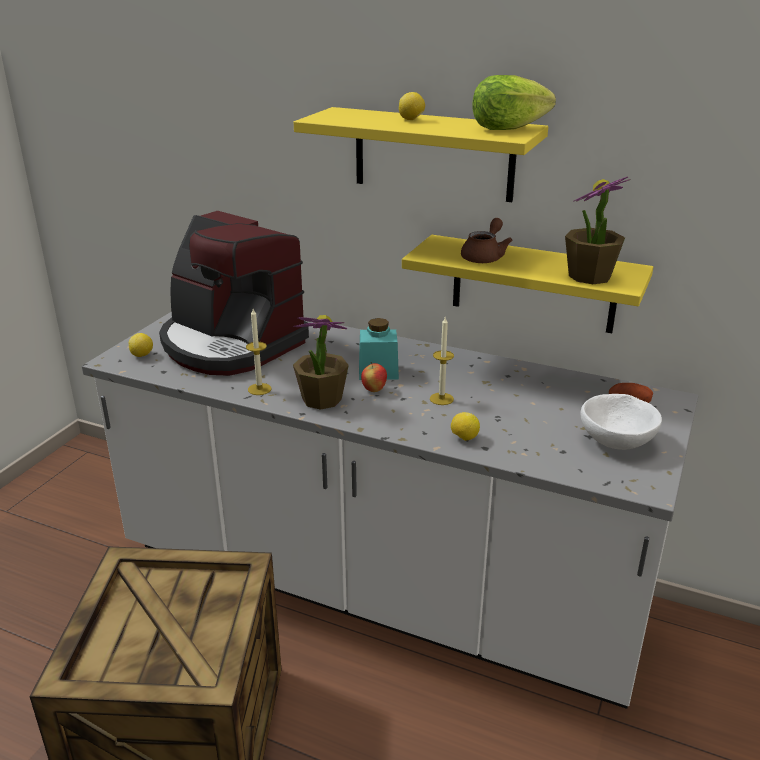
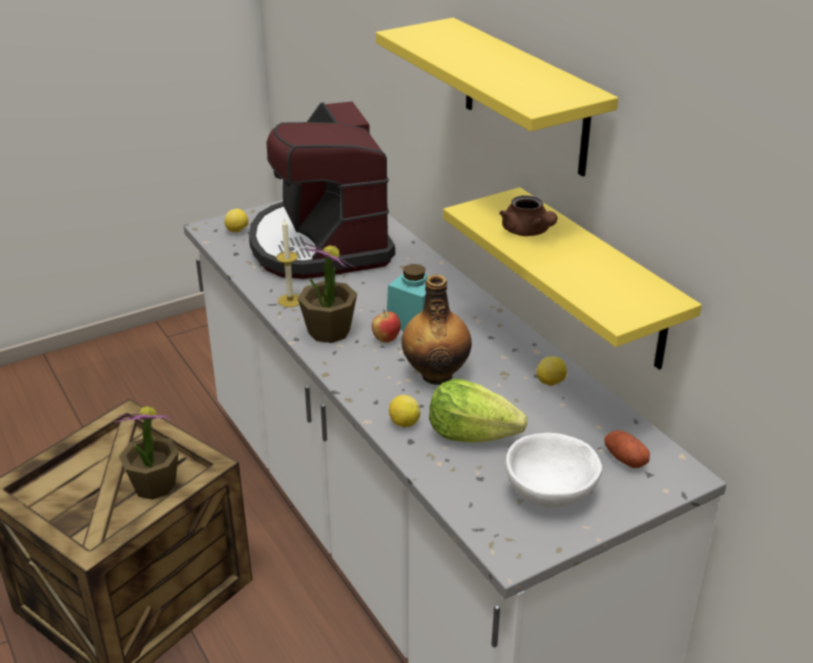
camera: 35 degrees right, 5 degrees up
(411, 120) = (487, 55): lemon -> lemon (550, 383)
(441, 399) = (436, 374): candle -> bottle
(485, 257) = (528, 232): brown teapot -> brown teapot turned 90 degrees clockwise
(507, 128) = (558, 92): lettuce -> lettuce (471, 434)
(589, 276) = (600, 293): potted plant -> potted plant (154, 485)

